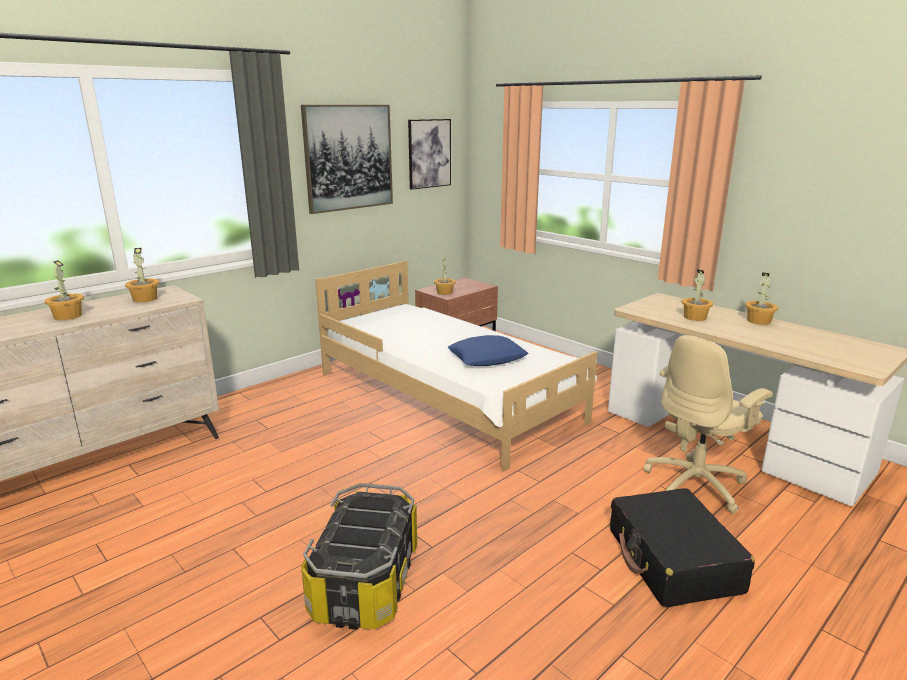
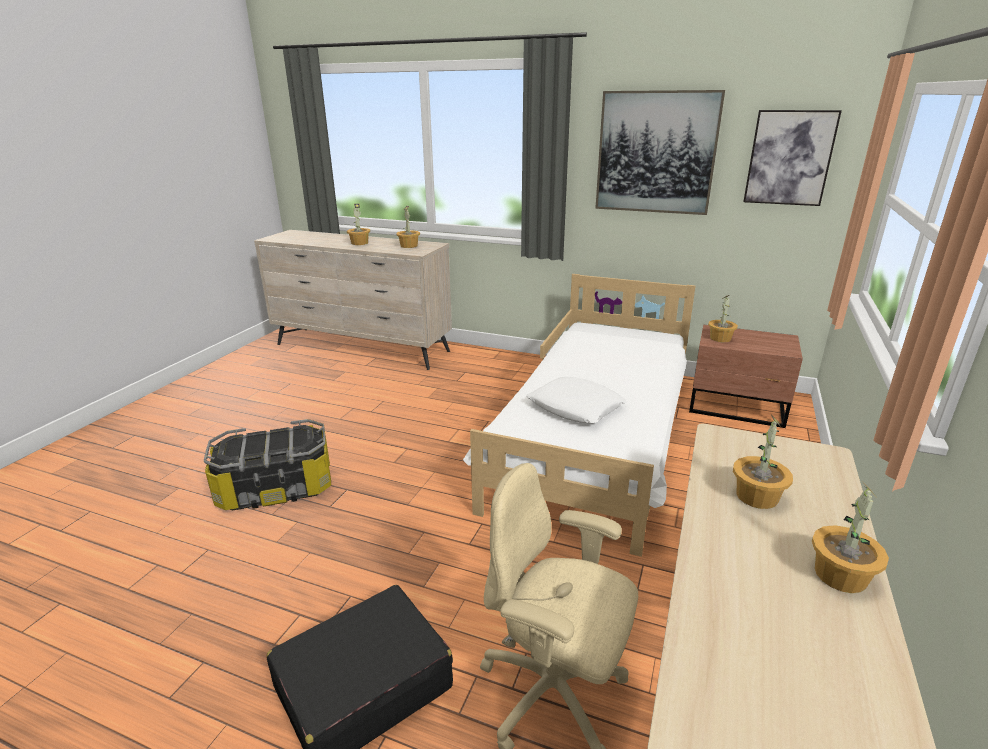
camera: 65 degrees right, 5 degrees up
(486, 358) = (575, 407): blue pillow -> white pillow

